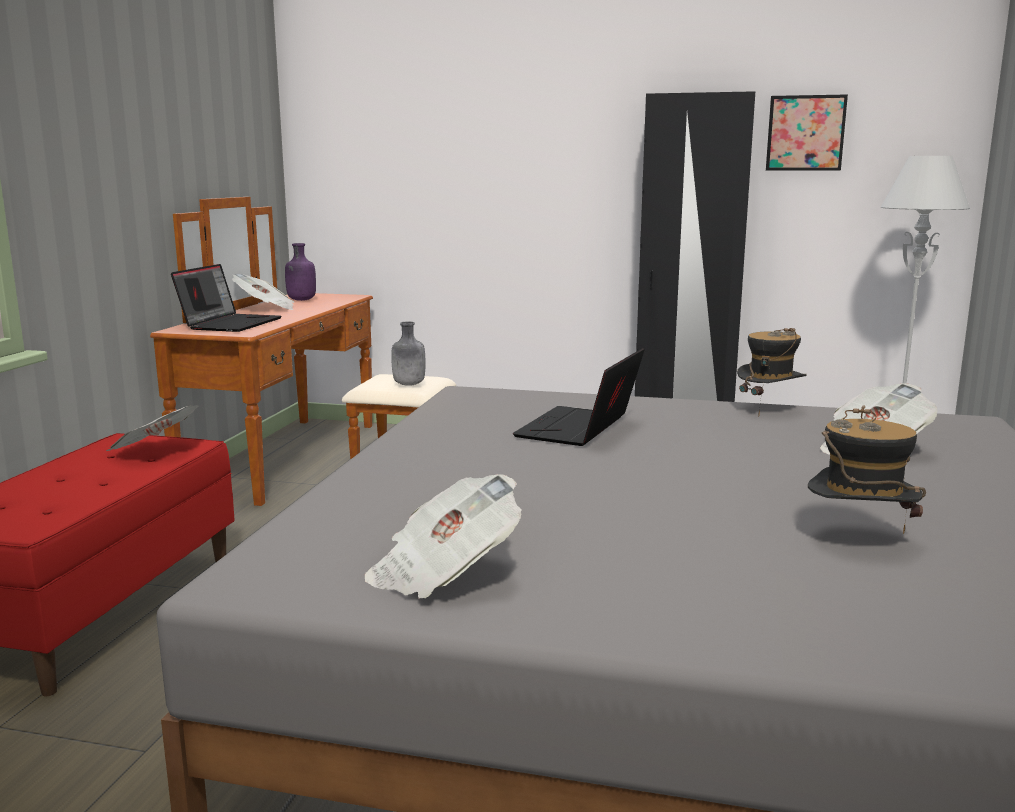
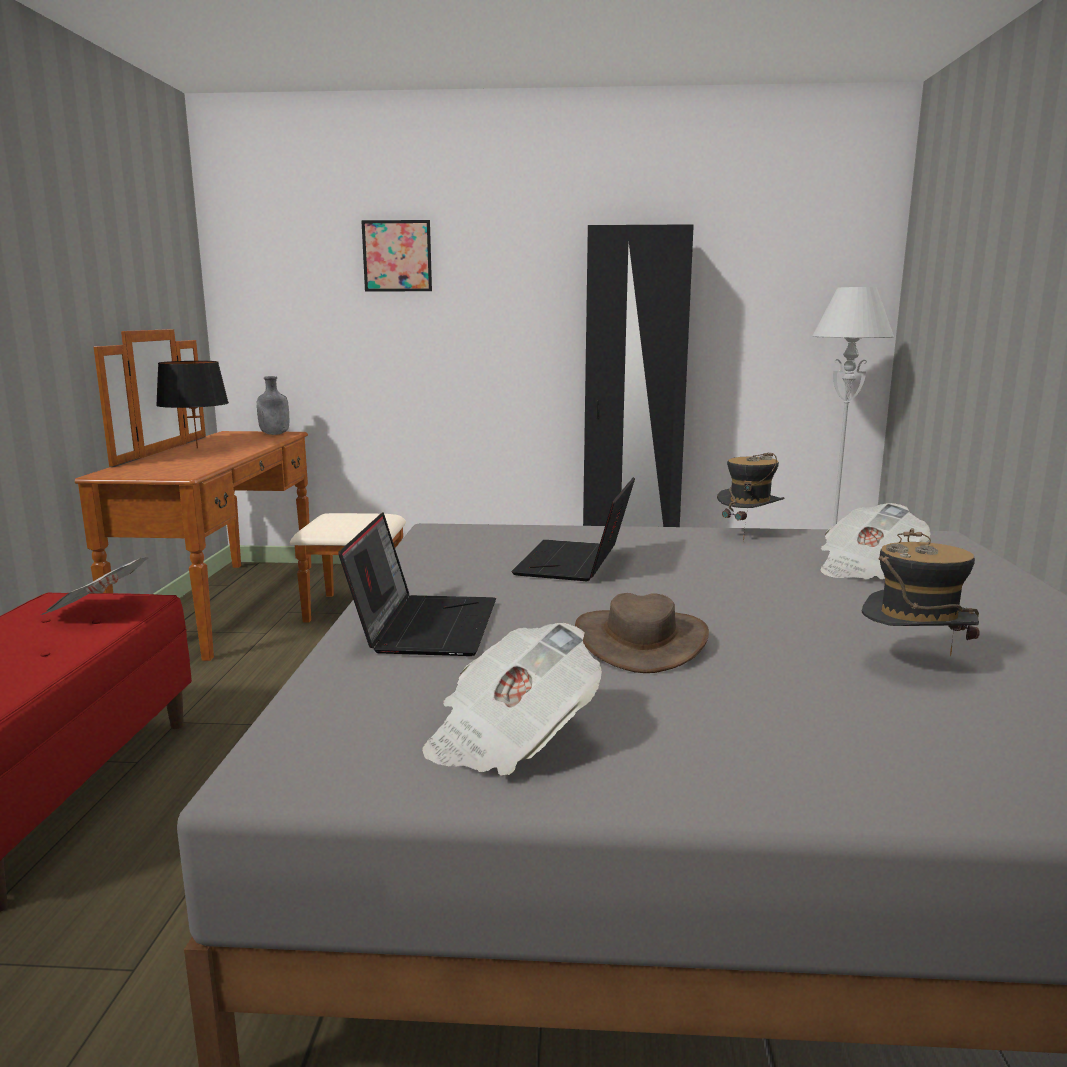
camera: 10 degrees left, 0 degrees up
(230, 324) = (164, 466): laptop -> laptop (425, 625)
(265, 308) = (197, 448): newspaper -> black table lamp
(301, 300) = (233, 438): purple bottle -> none
(408, 384) = (360, 523): grey bottle -> grey bottle (274, 434)
(604, 501) = (641, 641): none -> brown hat
(805, 133) = (736, 266): picture -> picture (397, 256)

